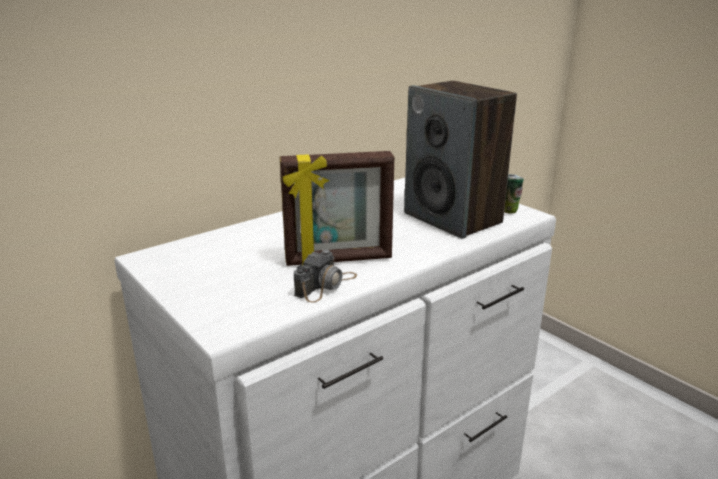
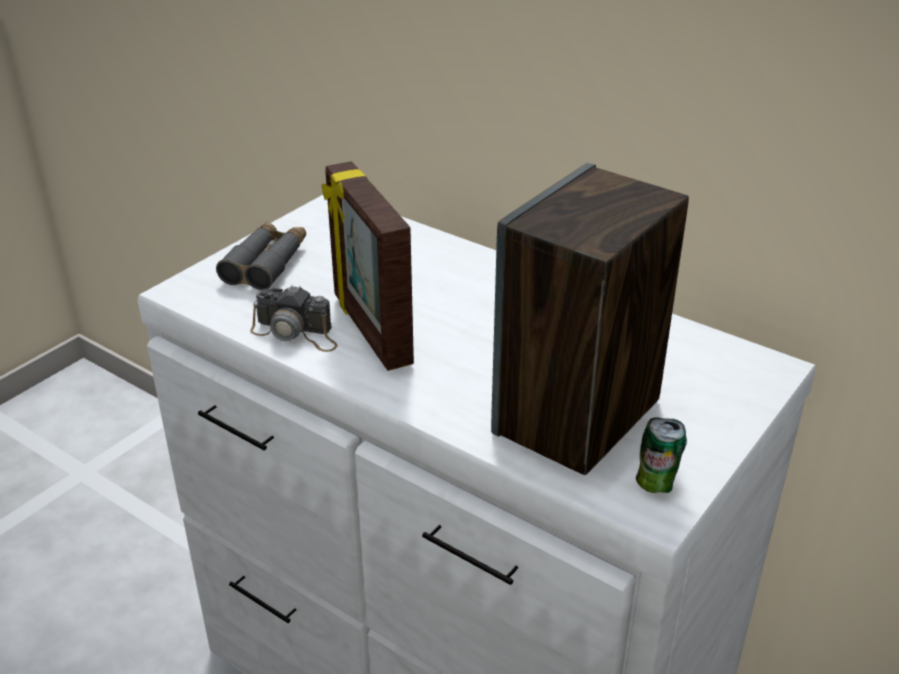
camera: 75 degrees right, 10 degrees up
(213, 290) = (266, 264): none -> grey binoculars

